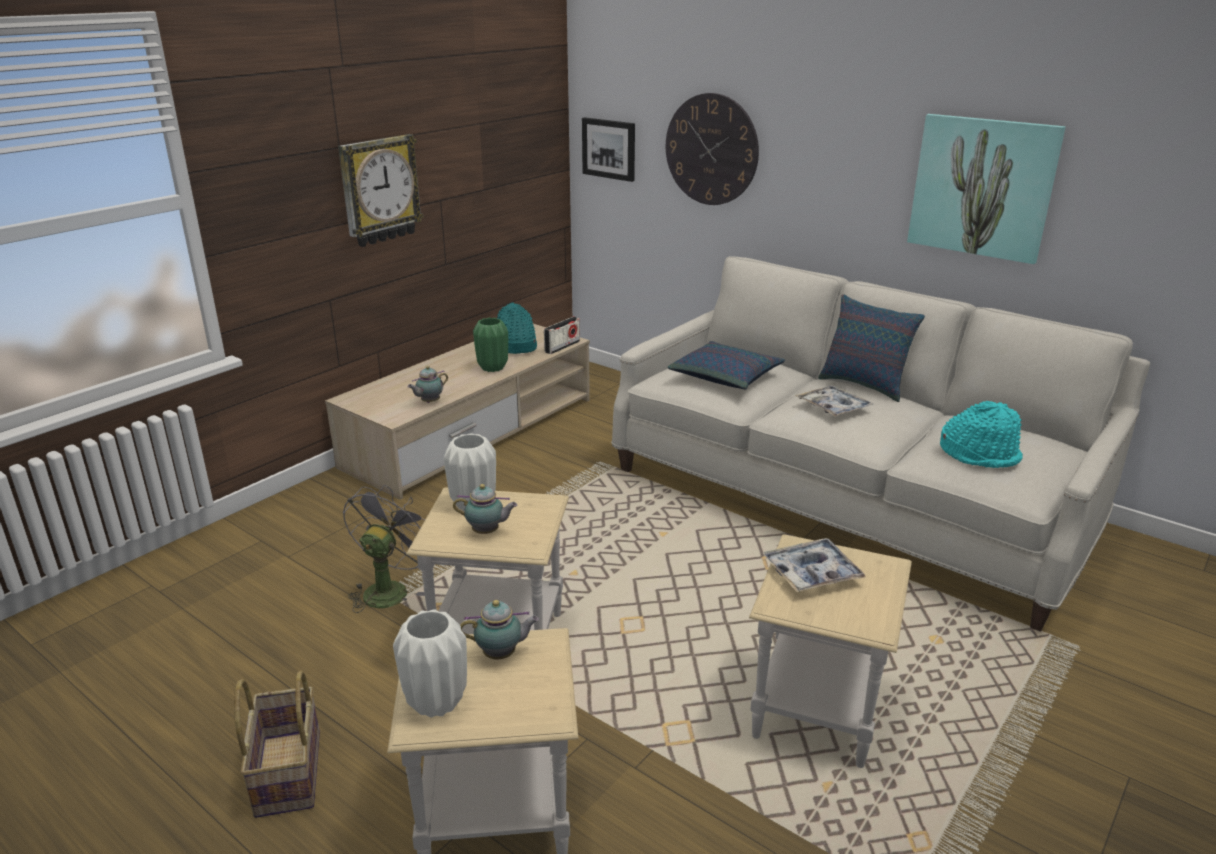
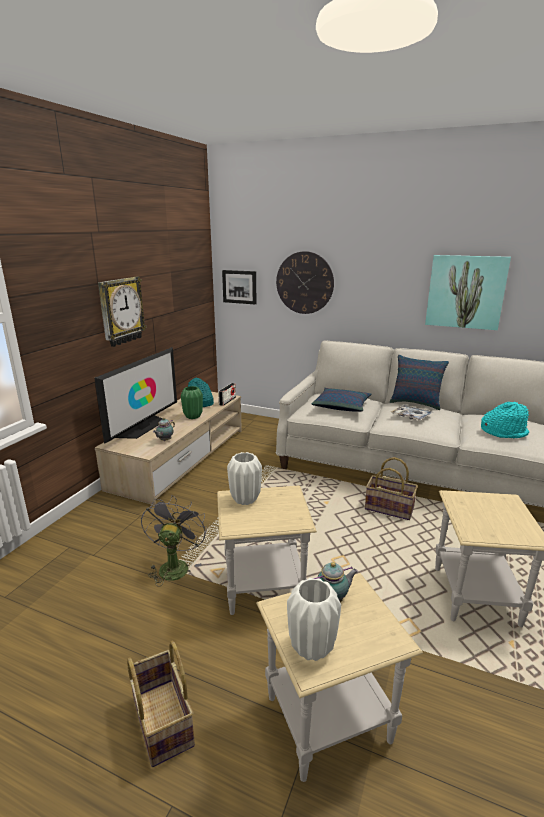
camera: 15 degrees left, 5 degrees down
(409, 377) = (143, 427): none -> television
(487, 532) = (266, 516): teapot -> none
(763, 558) = (389, 508): none -> basket
(812, 573) = (475, 511): tray -> none

